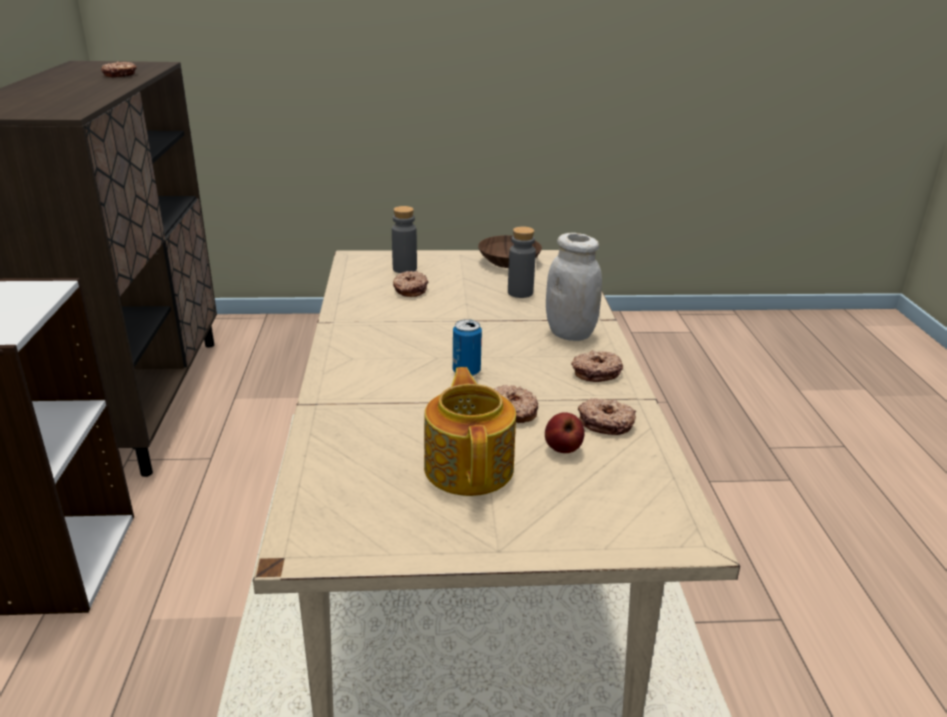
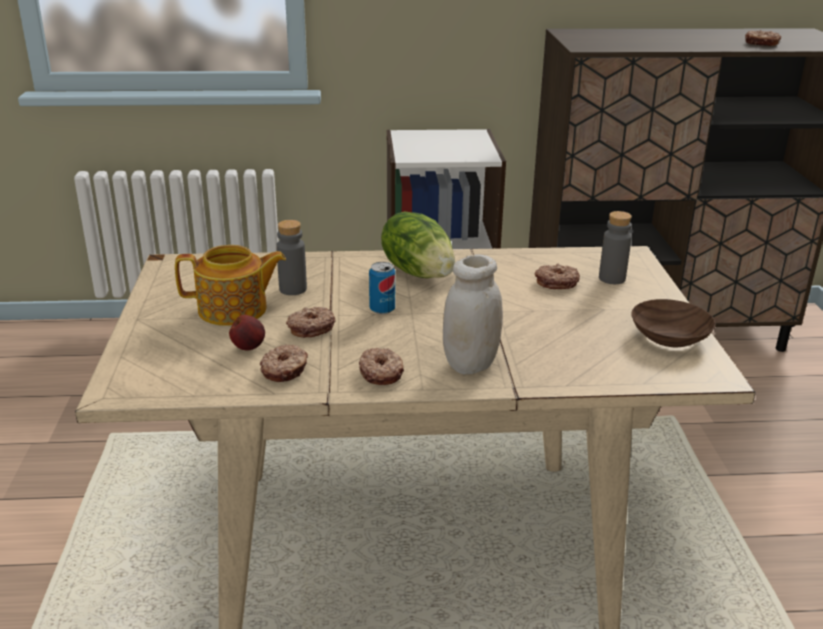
camera: 90 degrees right, 0 degrees up
(374, 350) = (419, 272): none -> lettuce
(520, 293) = (573, 340): grey bottle -> grey bottle (293, 289)

